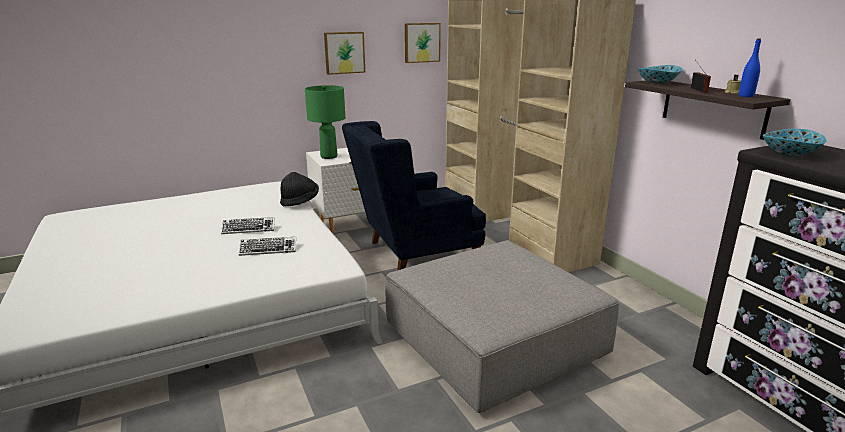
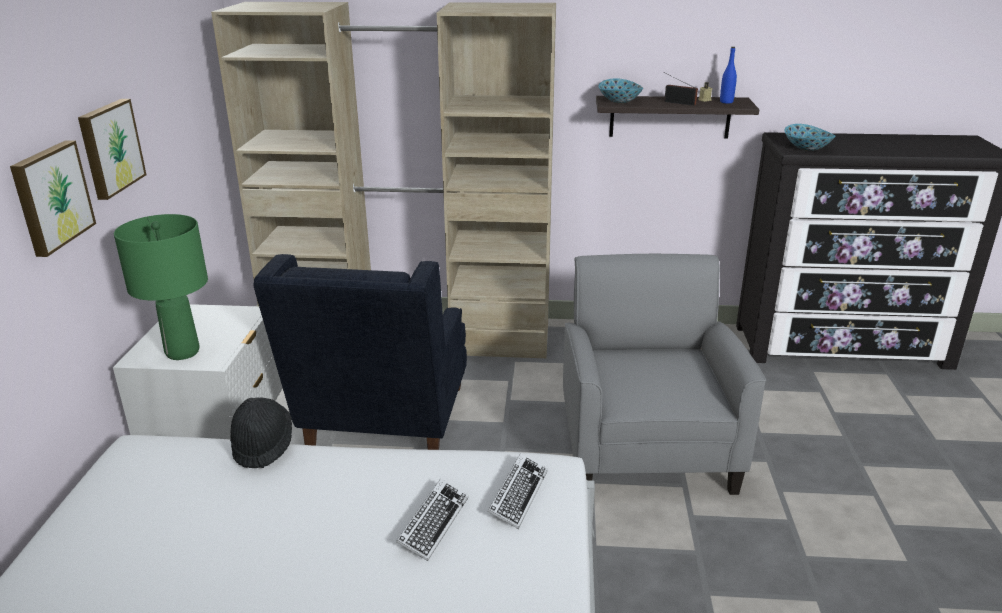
camera: 60 degrees left, 5 degrees up
(249, 229) = (322, 528): keyboard -> keyboard (518, 495)
(421, 42) = (182, 95): picture -> picture (50, 197)
(494, 341) = (645, 447): grey ottoman -> grey armchair

